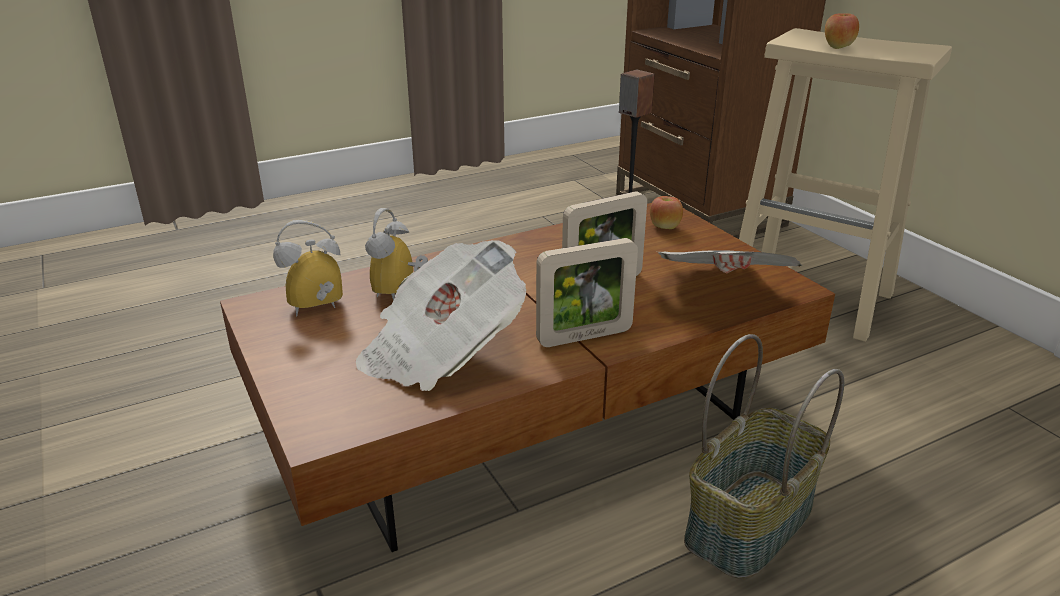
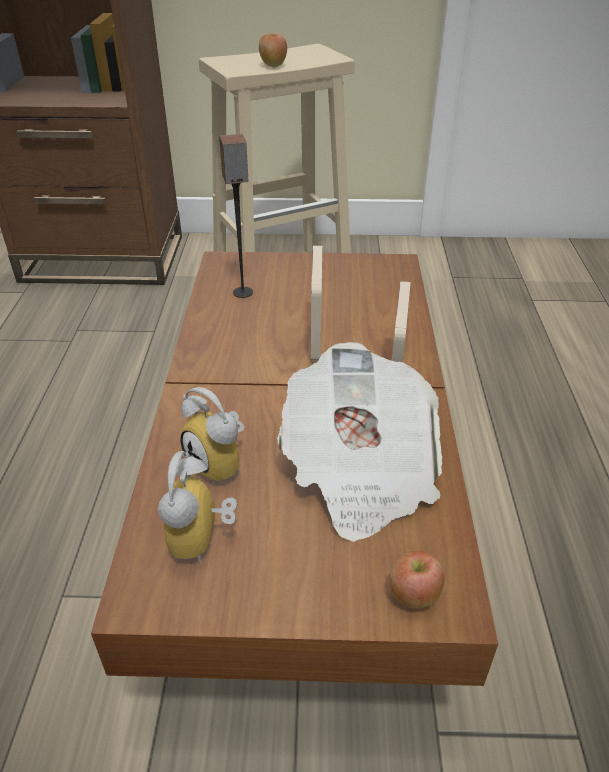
camera: 60 degrees left, 10 degrees up
(664, 227) = (253, 273): apple -> apple (413, 595)
(723, 294) = (382, 294): newspaper -> none
(750, 525) = (496, 429): basket -> none

